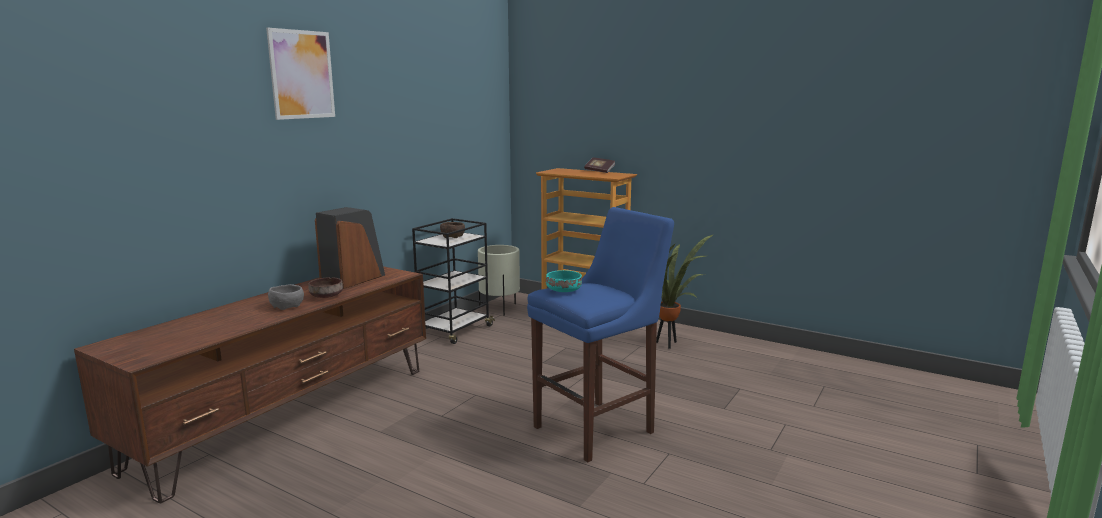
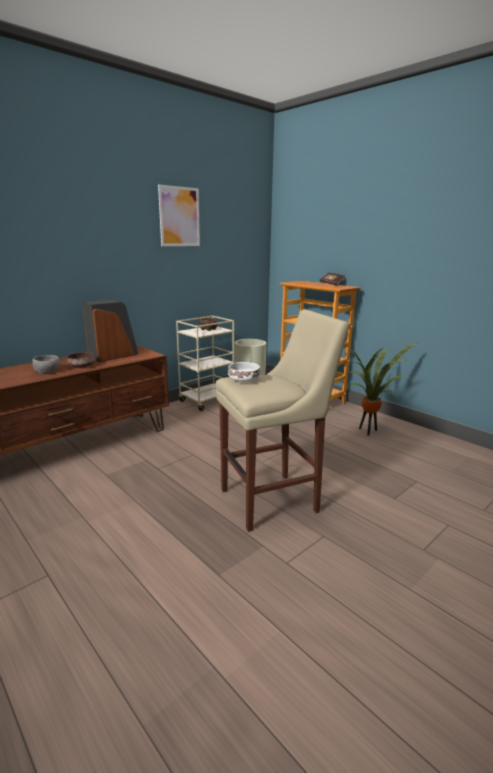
camera: 15 degrees right, 5 degrees up
(302, 74) = (77, 192): picture -> picture (179, 217)
(454, 331) = (207, 401): black cart -> beige cart
(564, 291) = (244, 380): turquoise bowl -> white bowl
(598, 428) = (274, 500): blue stool -> beige stool

